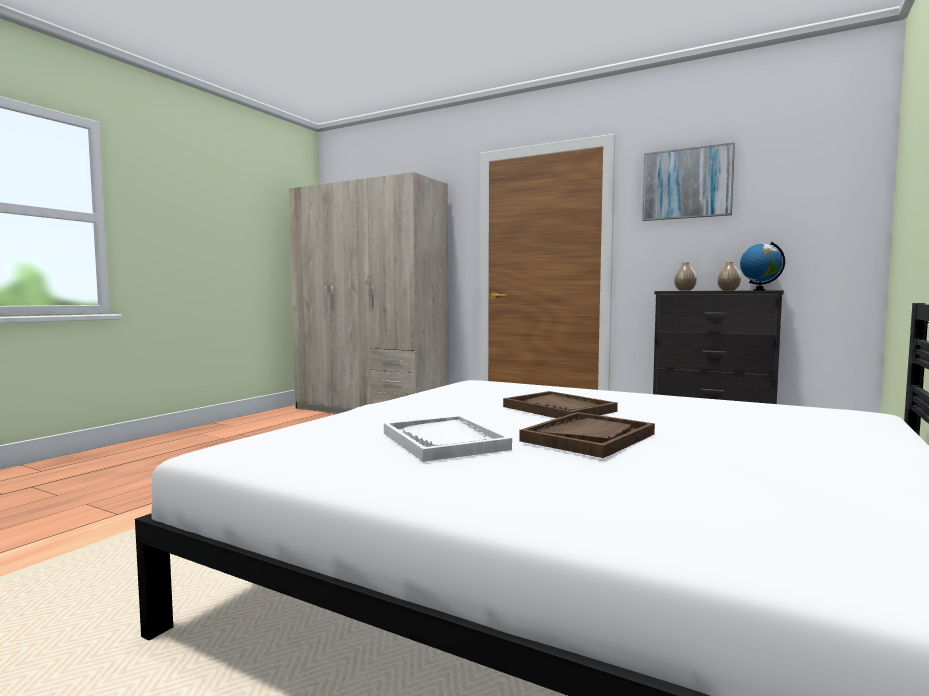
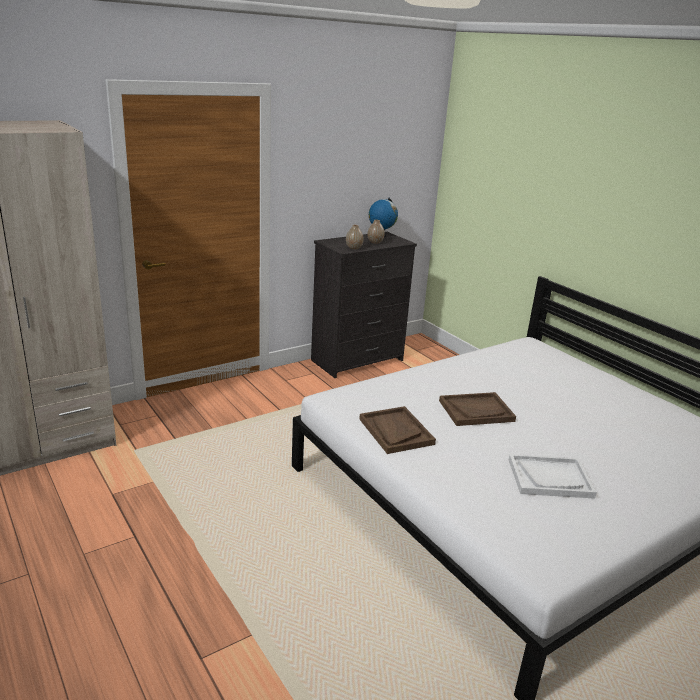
camera: 65 degrees left, 20 degrees up
(588, 437) = (563, 433): brown tray -> brown tray (395, 431)
(687, 183) = (330, 143): picture -> none

